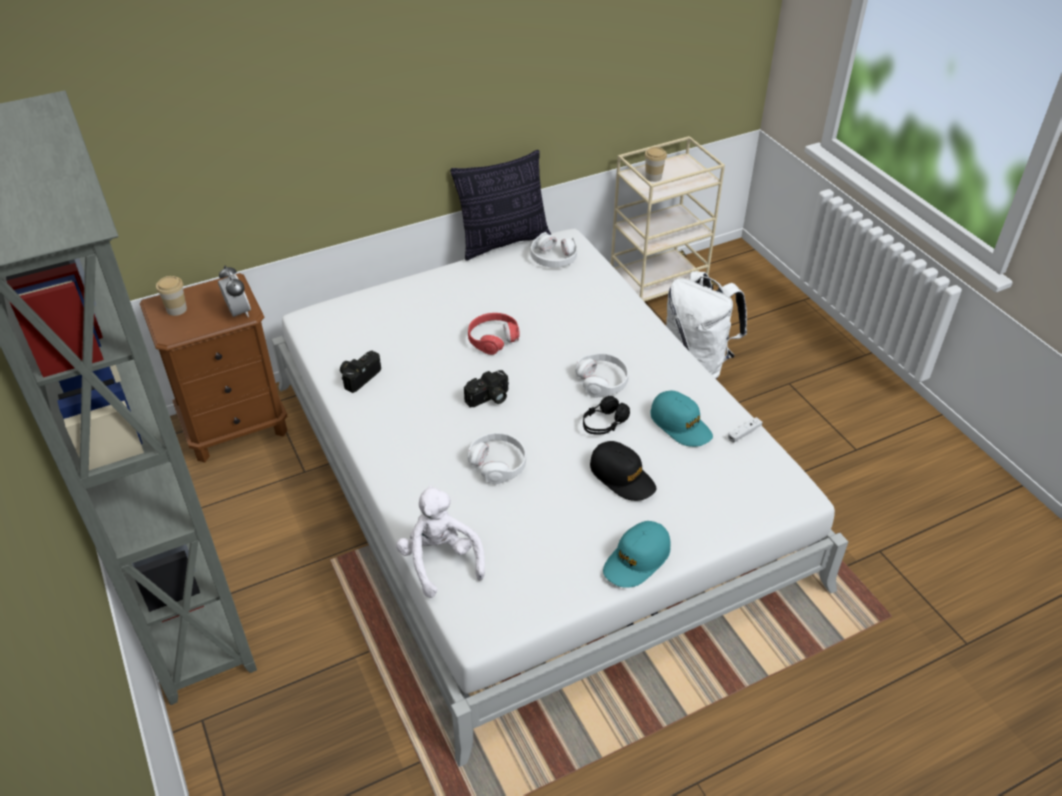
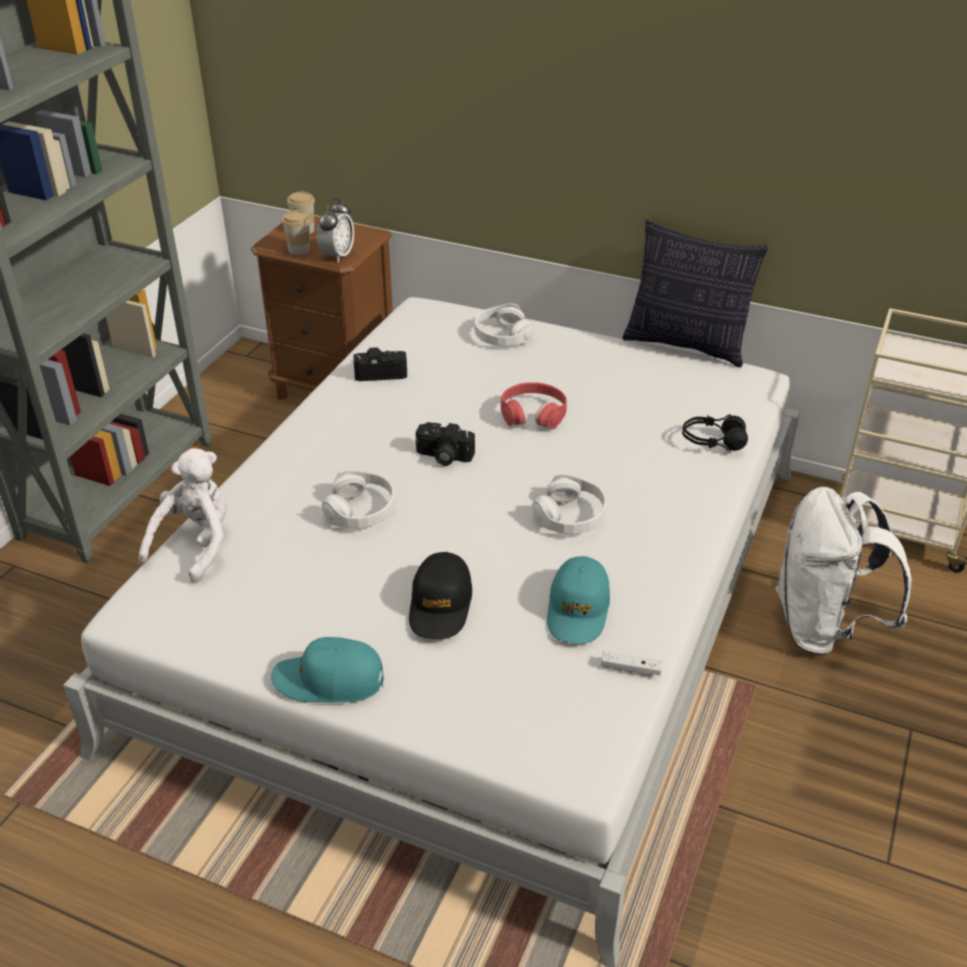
camera: 50 degrees right, 5 degrees down
(553, 258) = (709, 384): white headphones -> white headphones (502, 335)
(604, 424) = (505, 550): black headphones -> black headphones (713, 441)
(653, 177) = (919, 358): cup -> cup (299, 250)

